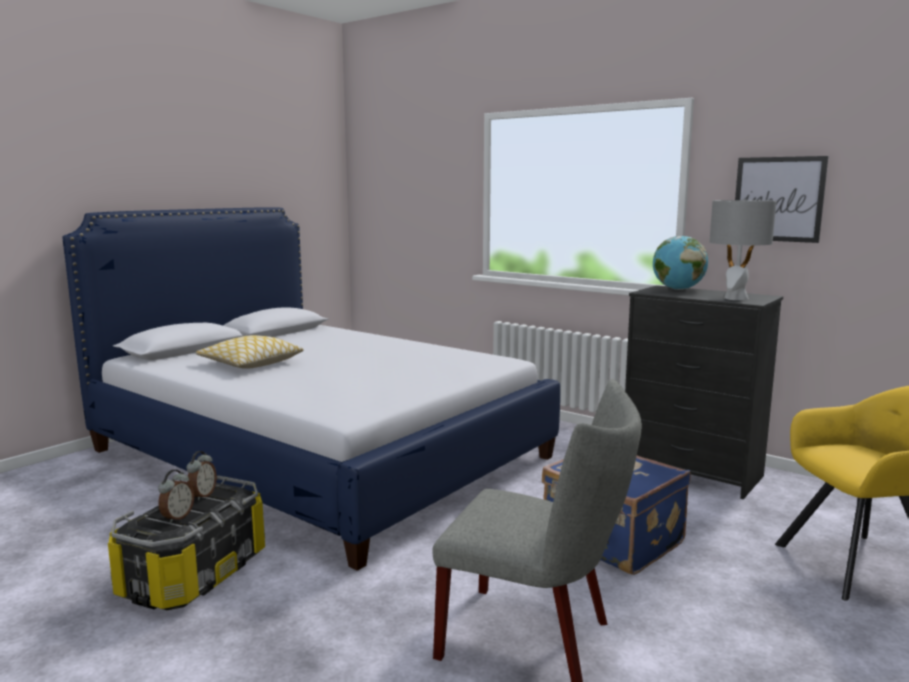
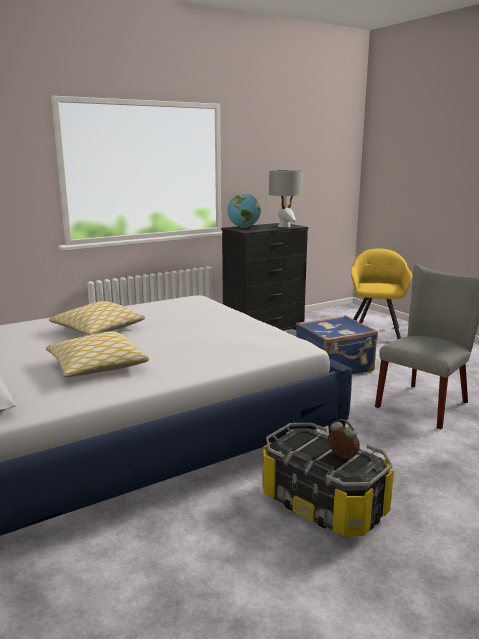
camera: 70 degrees left, 5 degrees up
(202, 495) = (301, 446): alarm clock -> none
(352, 350) = (98, 329): none -> pillow
(778, 199) = (265, 168): picture -> none

